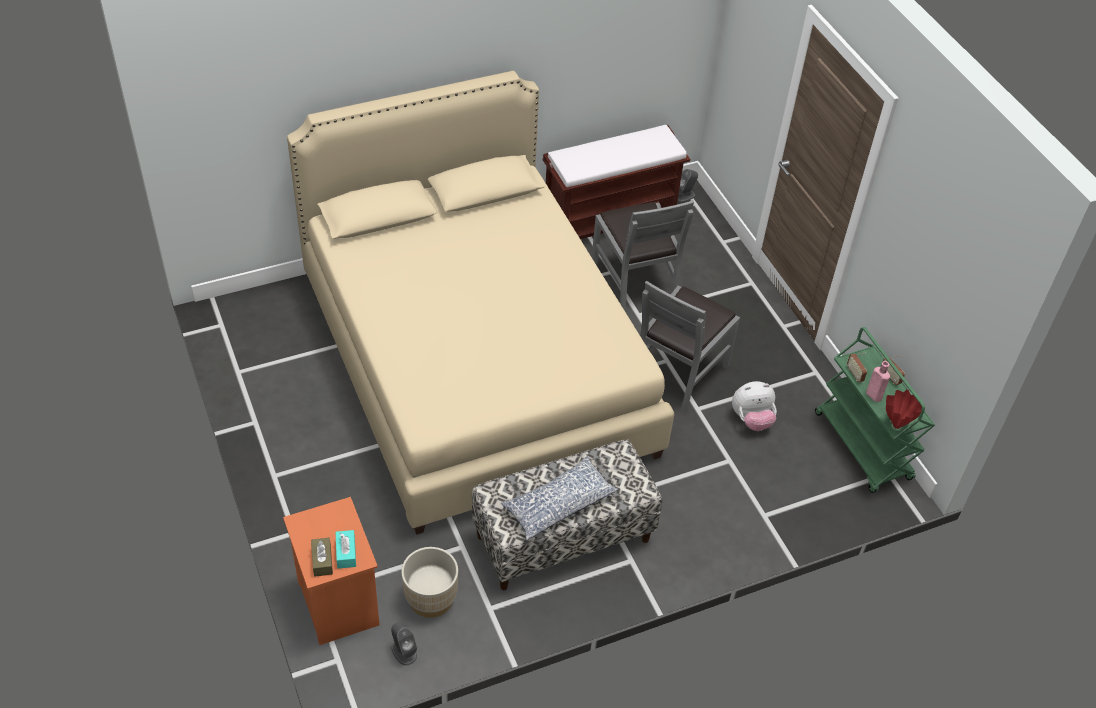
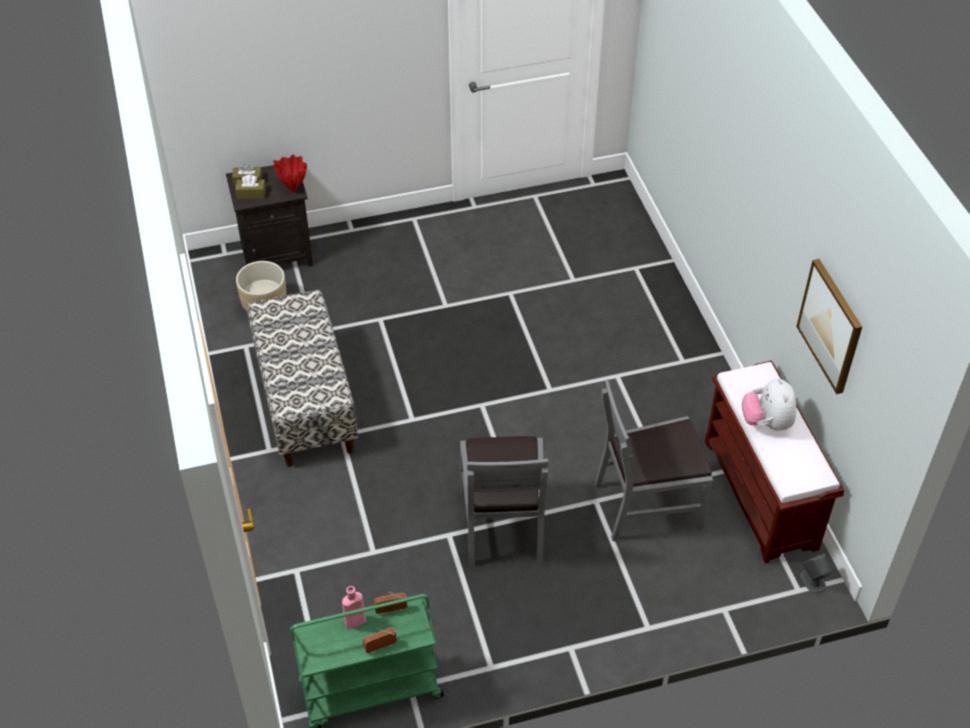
camera: 100 degrees right, 0 degrees up
(336, 602) = (277, 253): orange nightstand -> black nightstand
(346, 553) = (251, 193): turquoise tissue box -> brown tissue box
(404, 652) = (220, 291): grey speaker -> none
(475, 364) = (530, 355): beige bed -> none
(558, 504) = (286, 343): pillow -> none
(606, 53) = (831, 325): none -> picture
(678, 373) = (503, 525): grey chair -> grey chair turned 135 degrees counterclockwise
(751, 420) = (426, 584): plush toy -> plush toy (767, 422)
(897, 424) = (308, 634): red vase -> red vase (293, 189)

